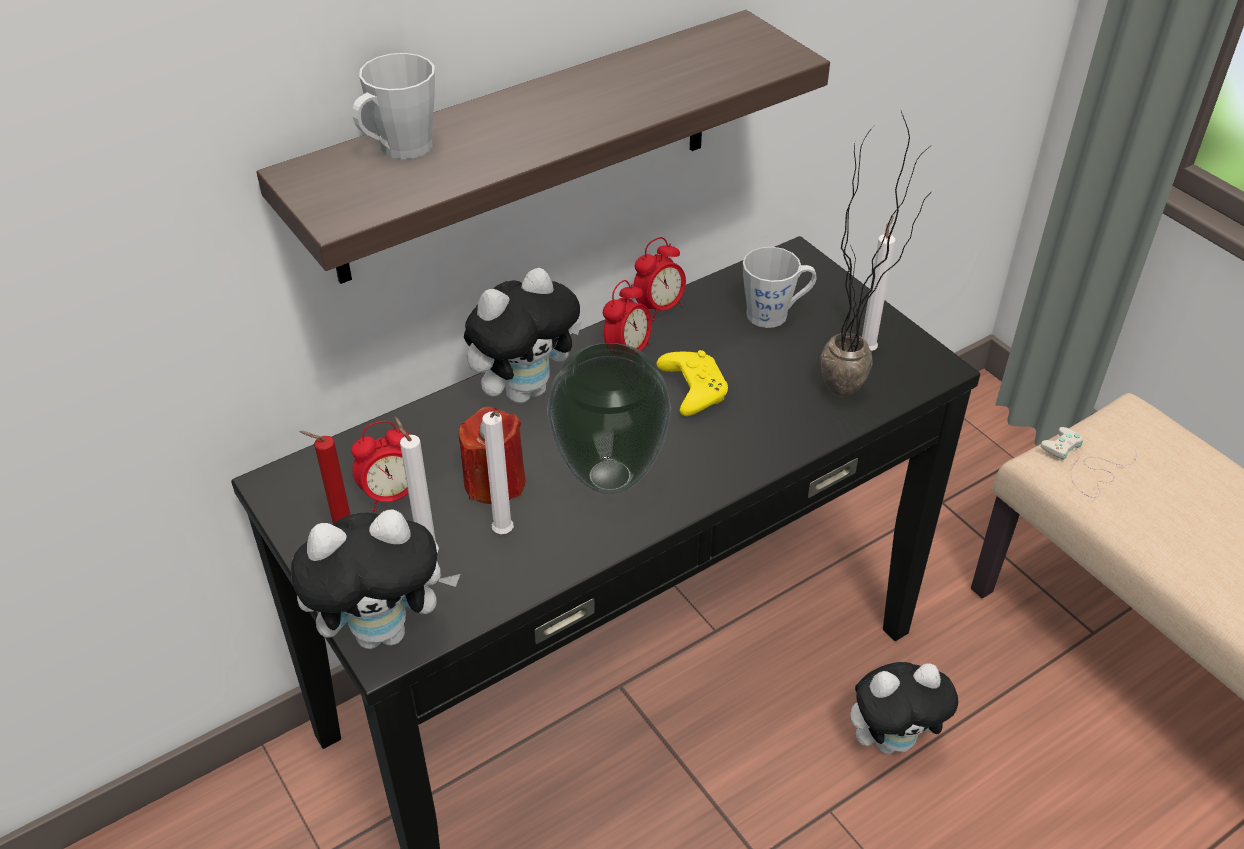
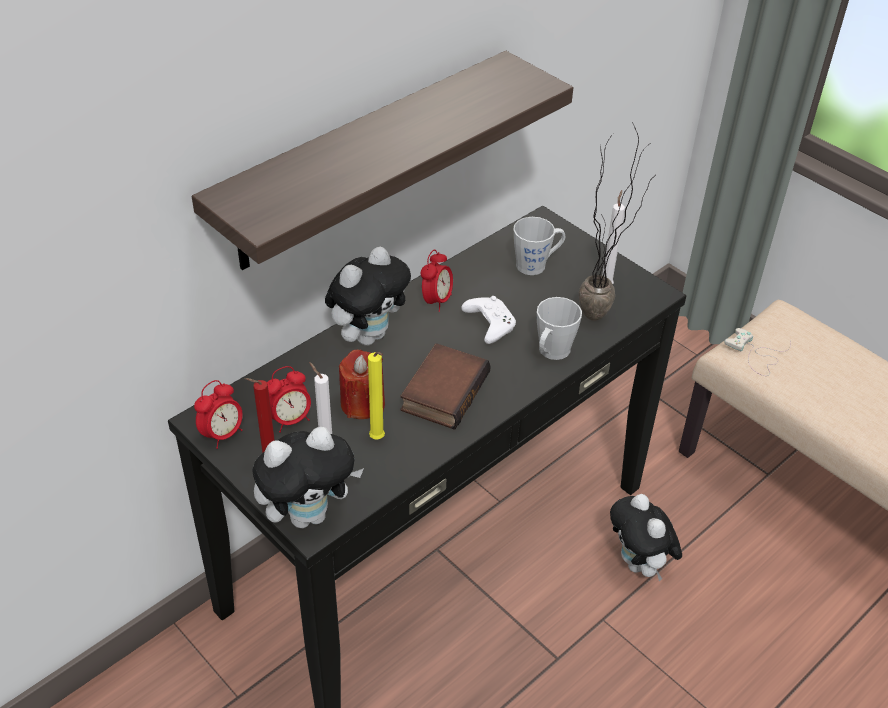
camera: 10 degrees left, 0 degrees up
(398, 149) = (289, 172): grey mug -> grey mug (551, 352)
(504, 535) = (378, 440): white candle -> yellow candle
(609, 475) = (443, 391): vase -> book
(659, 308) = (452, 267): alarm clock -> alarm clock (222, 434)
(692, 390) = (488, 325): yellow game controller -> white game controller
(892, 739) = (639, 565): plush toy -> plush toy turned 90 degrees clockwise

